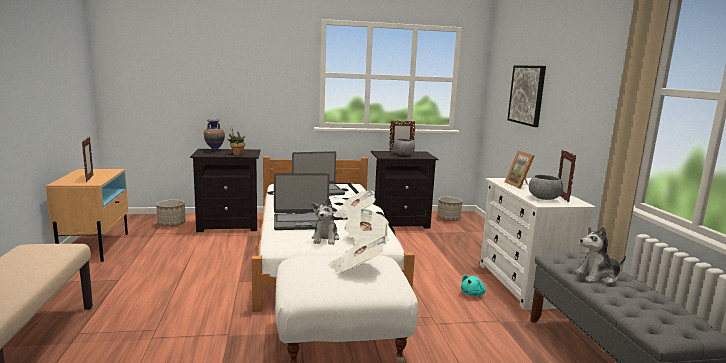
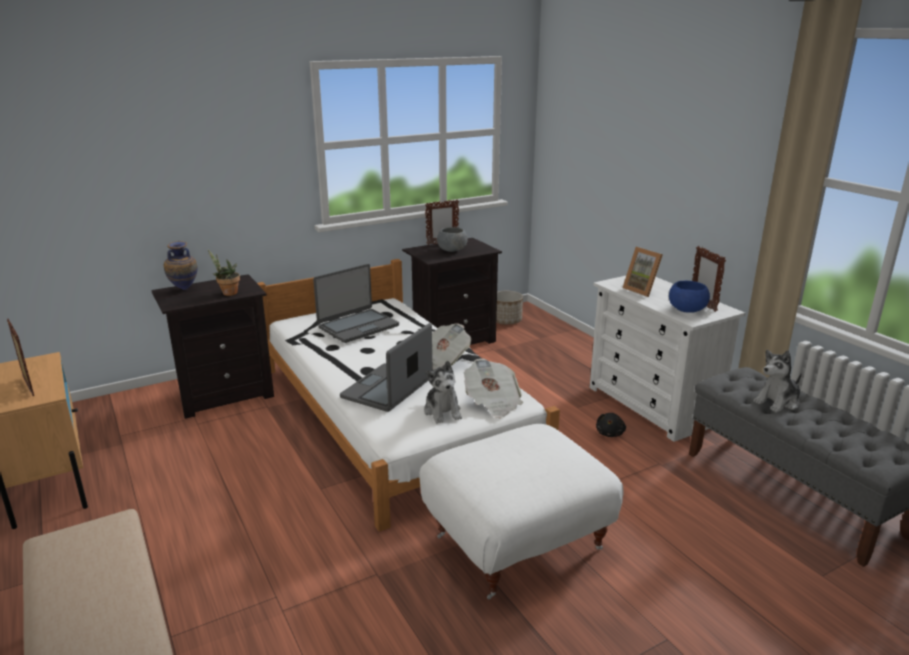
camera: 20 degrees left, 10 degrees up
(171, 224) = (132, 412): planter -> none
(302, 222) = (388, 389): laptop -> laptop turned 150 degrees clockwise
(356, 268) = (534, 455): newspaper -> none
(473, 294) = (610, 433): turquoise plush toy -> black plush toy
(527, 95) = (612, 157): picture -> none
(544, 198) = (687, 310): grey bowl -> blue bowl

